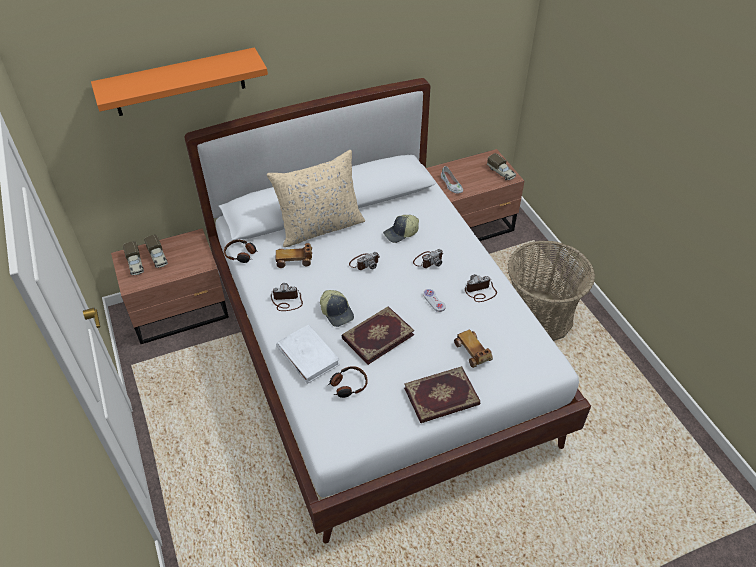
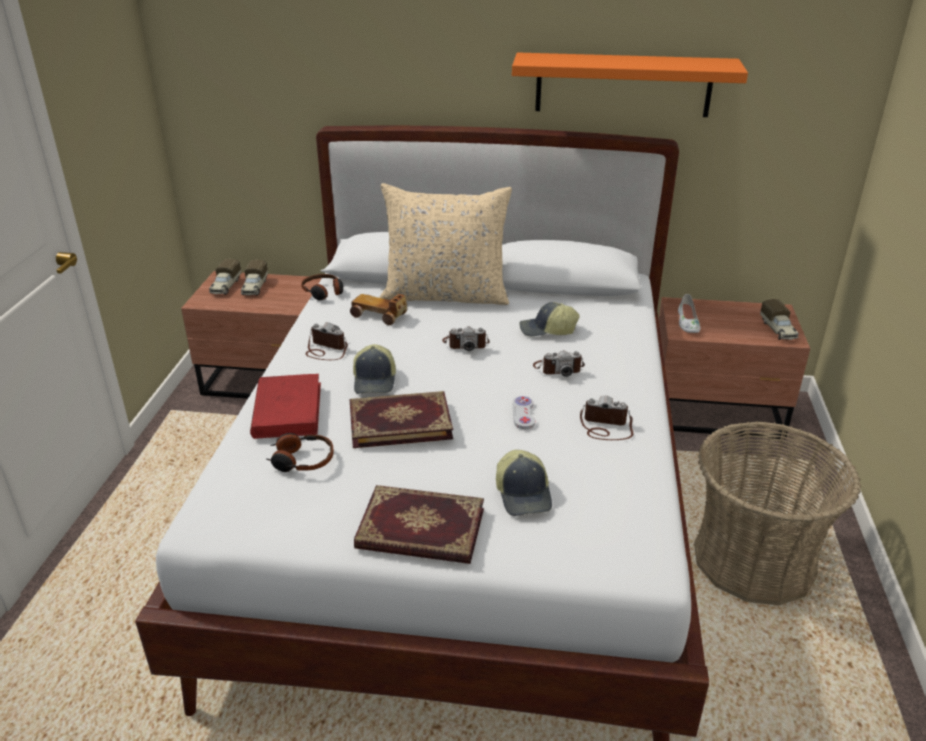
camera: 30 degrees right, 15 degrees down
(179, 82) = (325, 52): orange shelf -> orange shelf (623, 85)
(307, 356) = (287, 410): white book -> red book
(473, 352) = (524, 494): toy car -> cap

